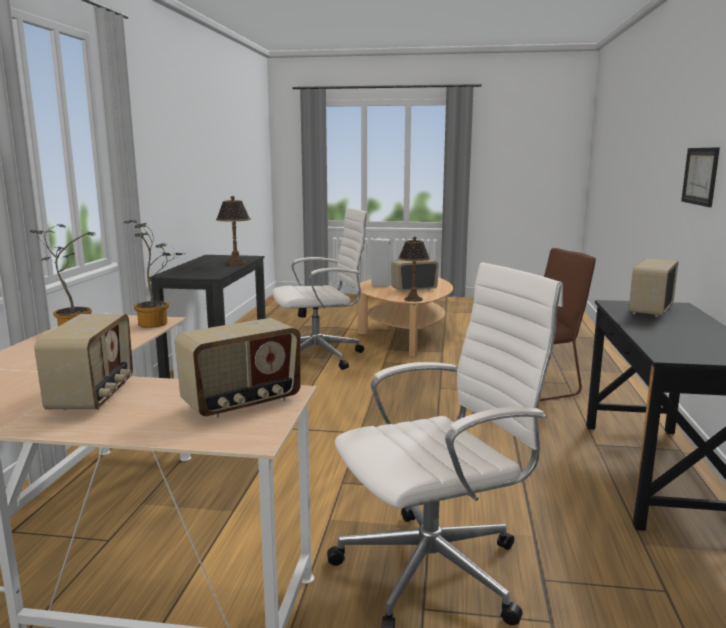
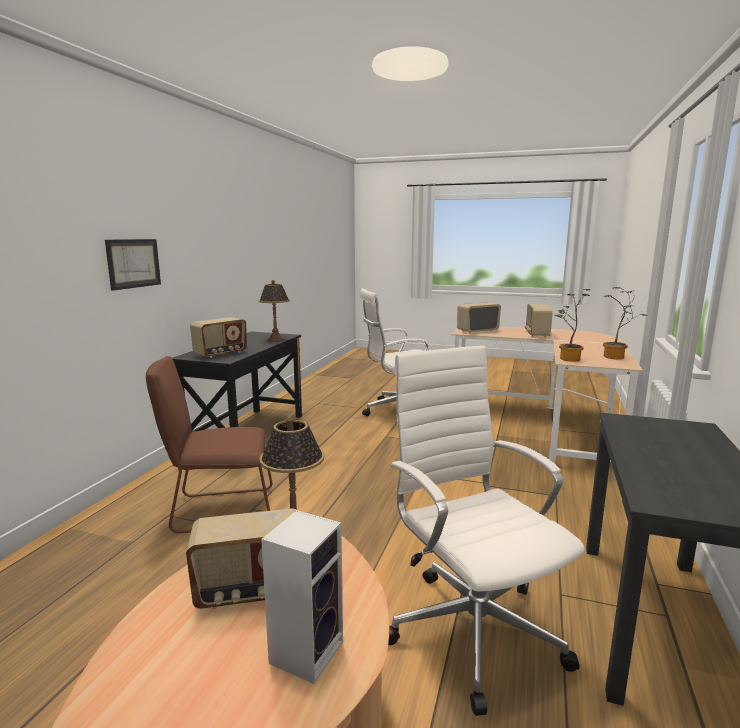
camera: 170 degrees left, 0 degrees up
(235, 263) = (644, 463): table lamp -> table lamp (276, 340)
(320, 356) = (472, 627): white office chair -> white office chair turned 75 degrees clockwise

